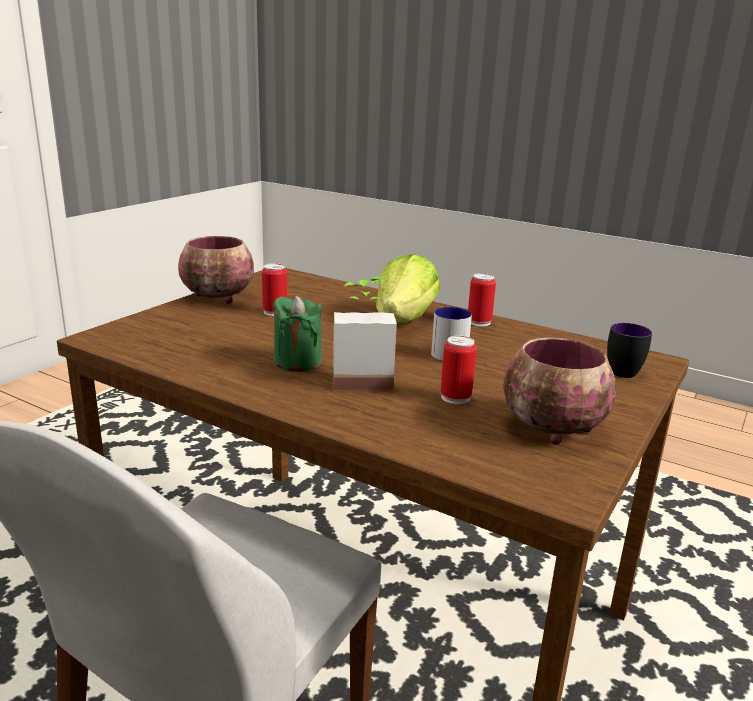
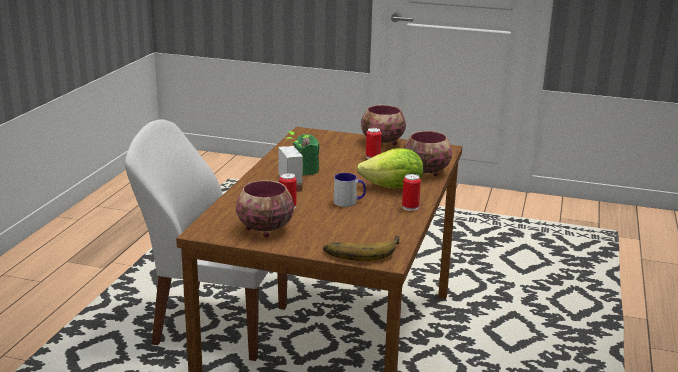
camera: 75 degrees right, 0 degrees up
(355, 295) = (426, 171): none -> bowl
(625, 370) = (361, 250): mug -> banana

